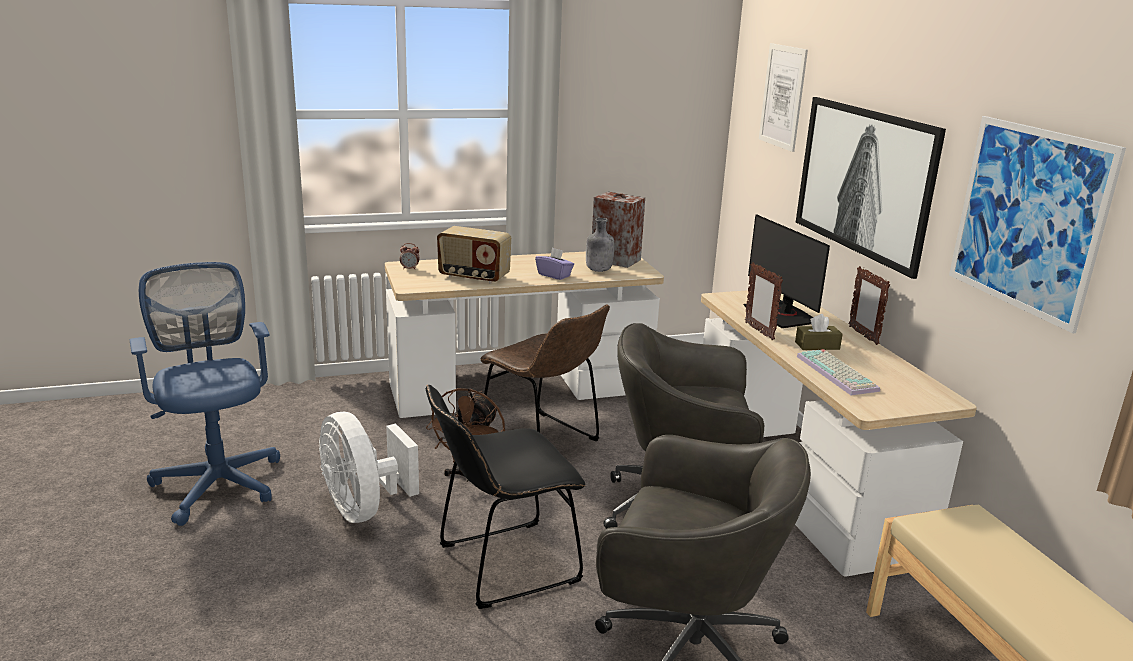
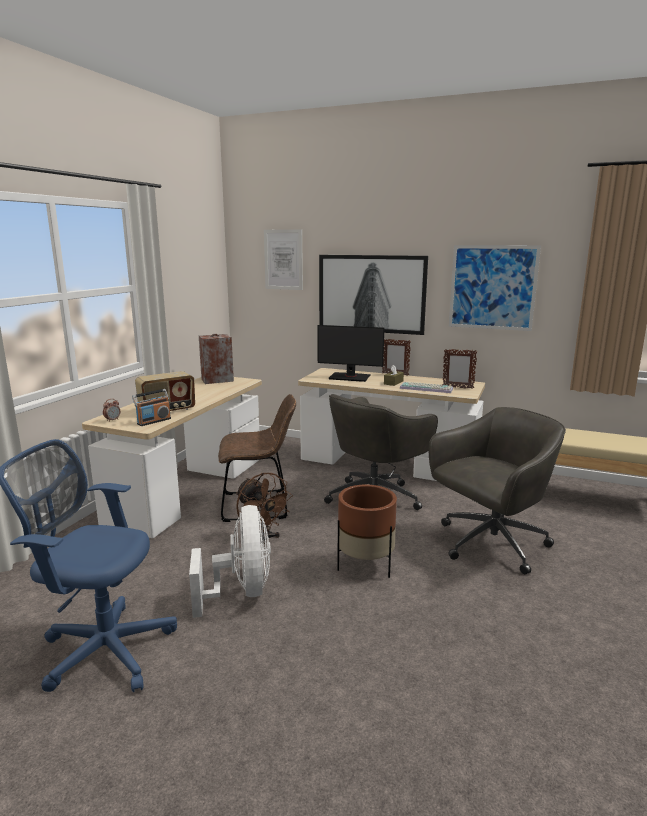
camera: 50 degrees left, 5 degrees down
(364, 508) = (241, 592): white fan -> white fan turned 105 degrees counterclockwise
(432, 283) = (154, 421): none -> radio
(501, 566) = (365, 565): black chair -> brown planter
(554, 275) = (209, 395): purple tissue box -> none
(598, 270) = (224, 386): grey bottle -> none
(759, 331) = (361, 385): picture frame -> picture frame (457, 387)

